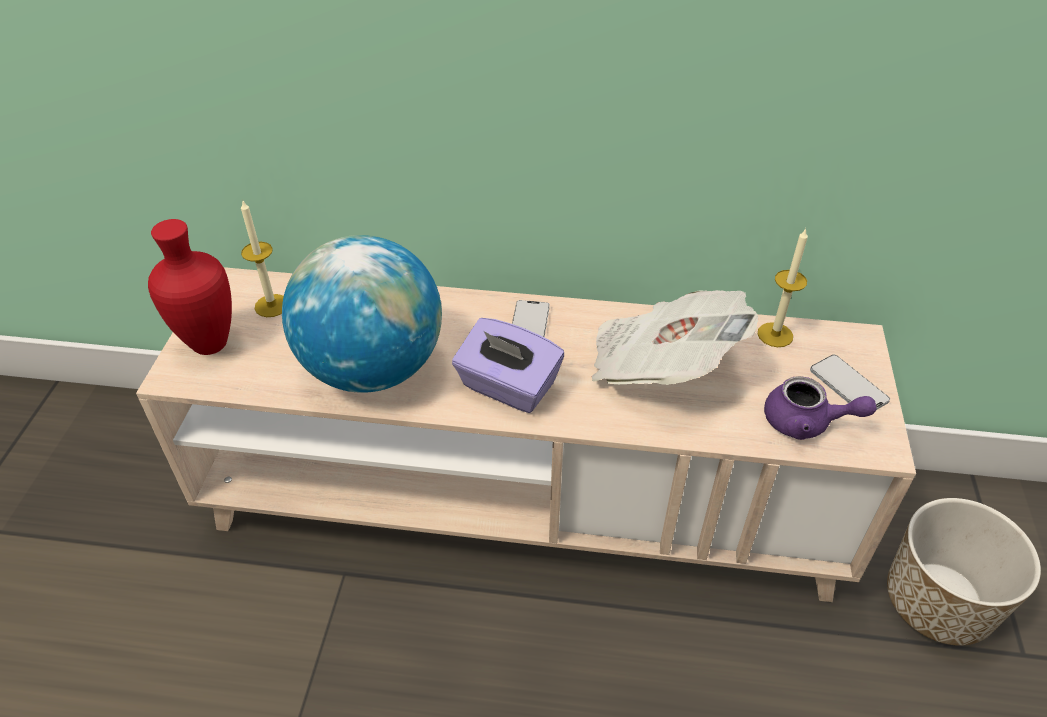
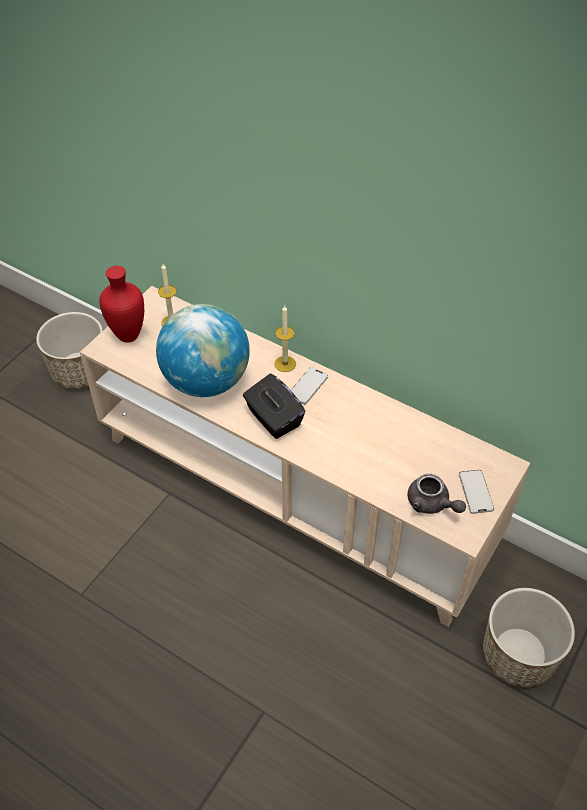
camera: 25 degrees right, 5 degrees up
(119, 448) = (79, 371): none -> planter
(507, 387) = (273, 419): purple tissue box -> black tissue box
(660, 365) = (370, 438): newspaper -> none
(775, 335) = (454, 444): candle -> candle (285, 364)
(806, 423) = (432, 504): purple teapot -> grey teapot

